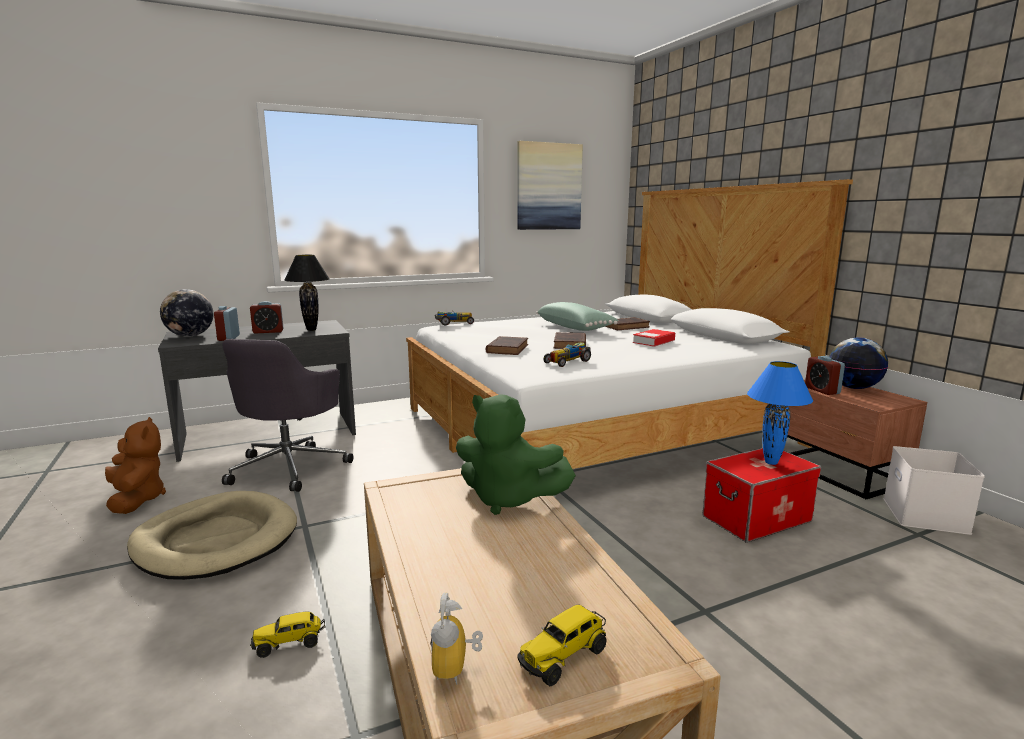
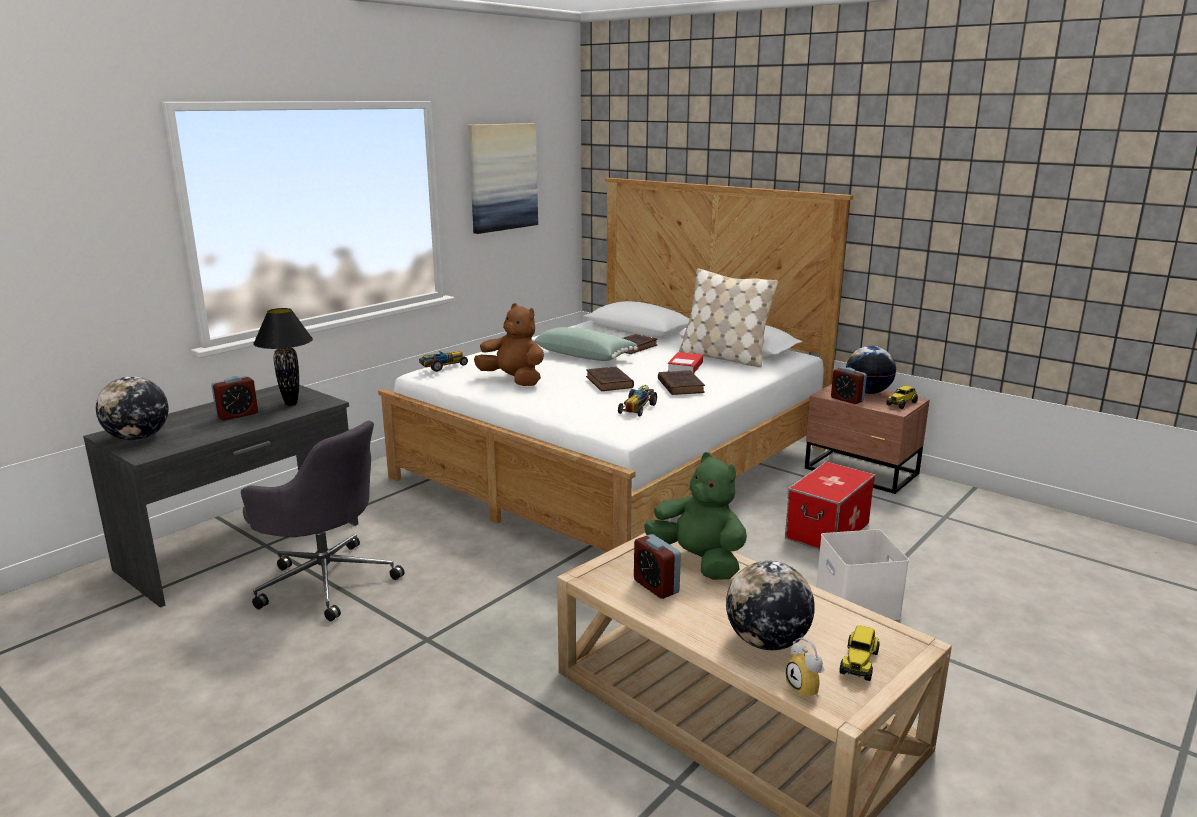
camera: 25 degrees left, 5 degrees up
(137, 500) = (177, 664): brown plush toy -> brown plush toy (513, 380)
(216, 540) = (346, 679): beige dog bed -> none
(228, 338) = (203, 434): alarm clock -> alarm clock (656, 586)
(289, 643) = (543, 741): toy truck -> toy truck (901, 404)
(290, 467) = (326, 581): grey office chair -> grey office chair turned 45 degrees counterclockwise
(479, 597) = (766, 642): none -> globe
(508, 348) = (555, 398): brown book -> brown book (680, 386)
(508, 499) = (698, 562): green plush toy -> green plush toy turned 135 degrees counterclockwise
(701, 339) = (724, 357): none -> beige pillow
(771, 462) = (838, 478): blue table lamp -> none
(927, 516) = (943, 499): white storage box -> white storage box (859, 604)

